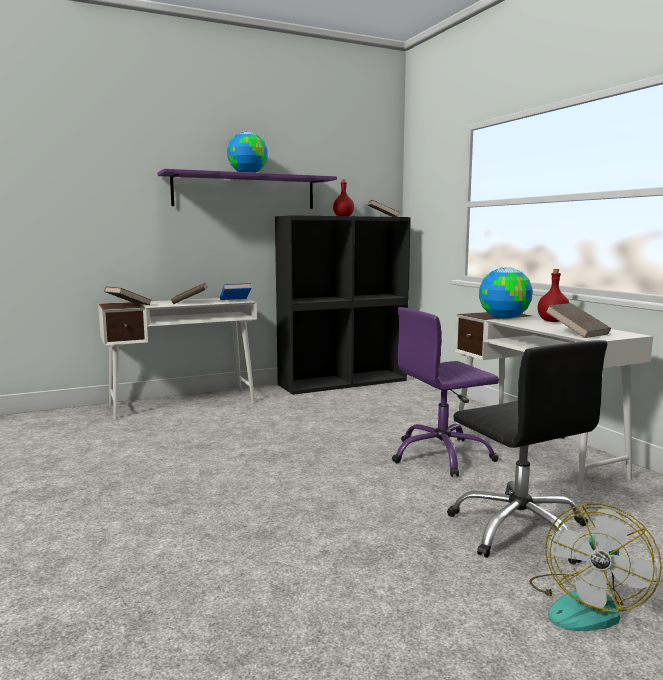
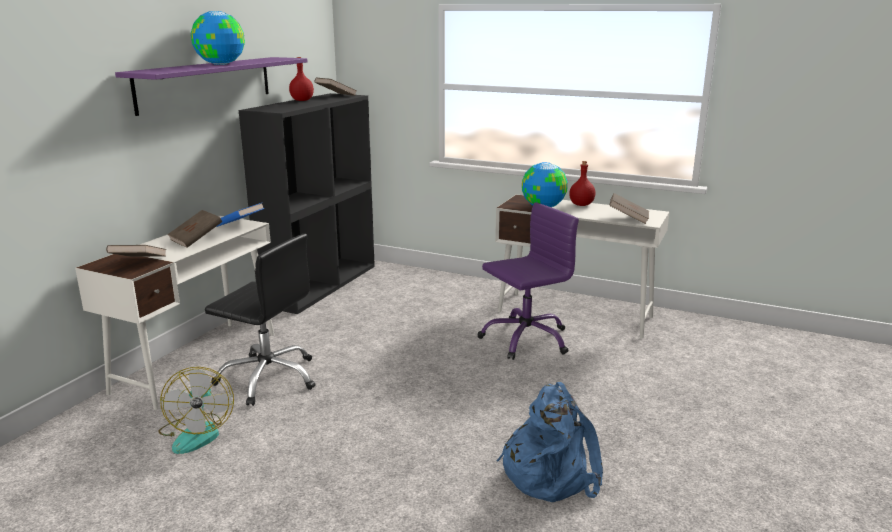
camera: 40 degrees left, 10 degrees up
(260, 552) = (549, 472): none -> blue backpack
(441, 455) = (525, 339): purple office chair -> purple office chair turned 150 degrees counterclockwise
(519, 529) = (654, 380): black office chair -> black office chair (268, 378)
(585, 605) = (746, 414): fan -> fan (197, 433)

